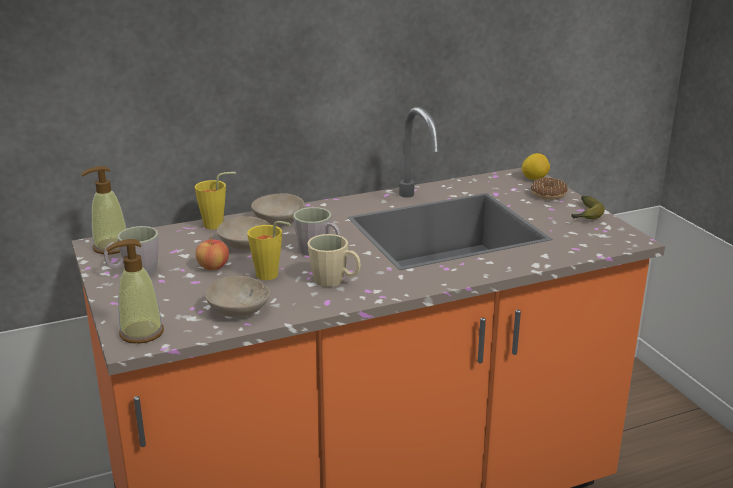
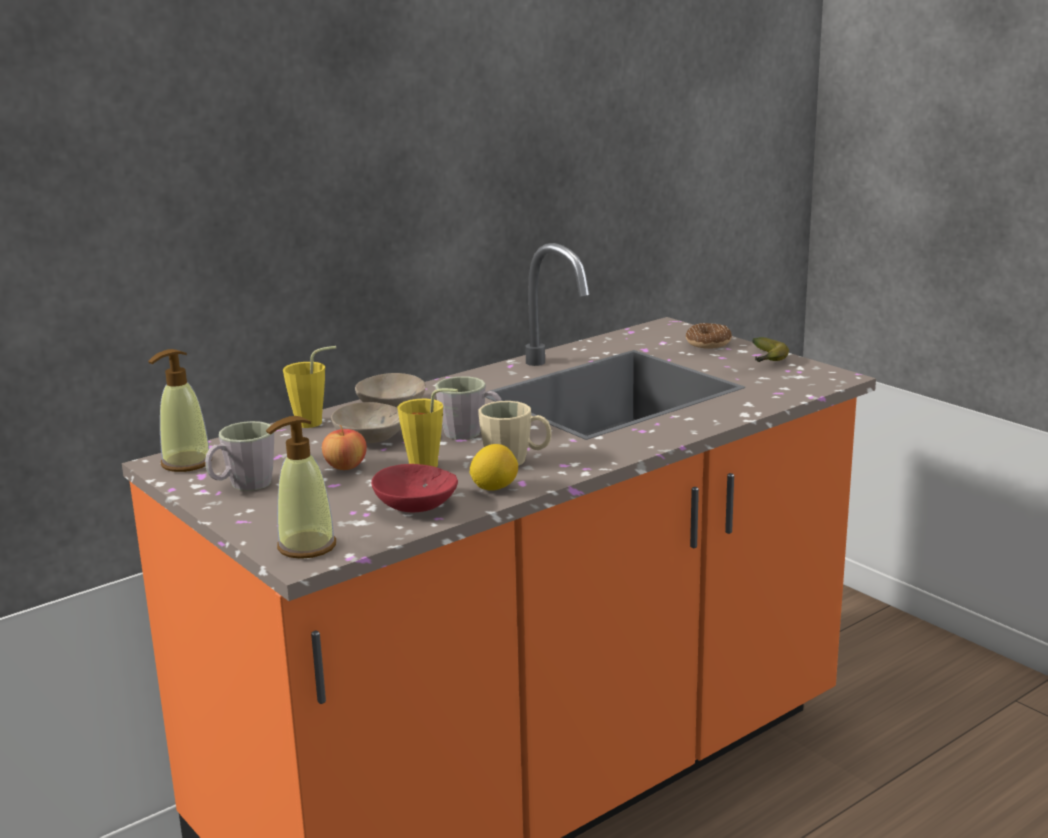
camera: 15 degrees left, 5 degrees down
(236, 309) = (412, 506): beige bowl -> red bowl
(534, 178) = (680, 329): lemon -> lemon (494, 488)

